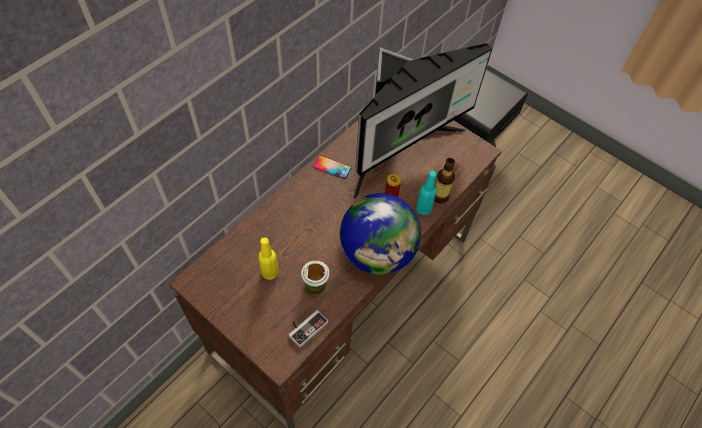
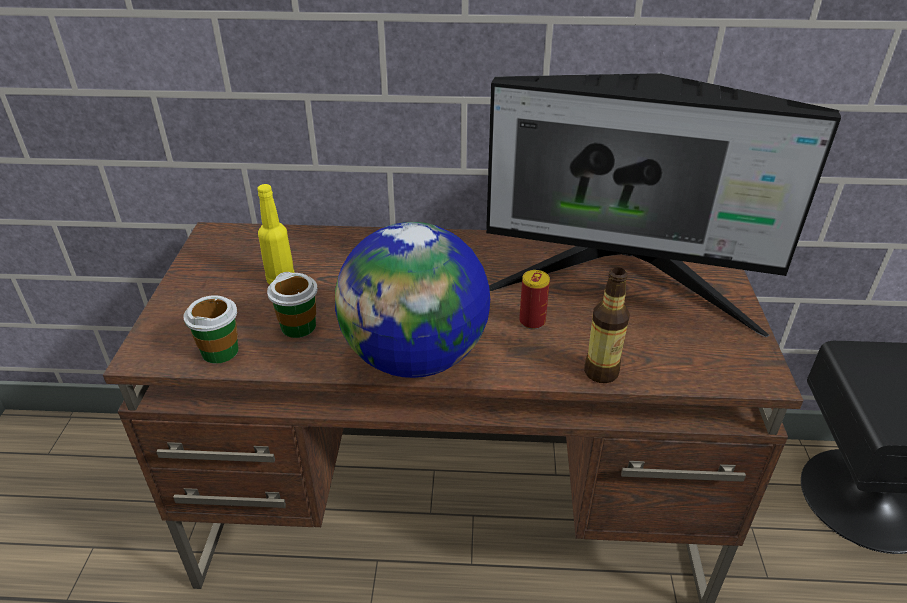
camera: 55 degrees right, 20 degrees down
(306, 327) = (220, 351): game controller -> cup
(332, 167) = (506, 249): phone -> none
(423, 209) = (553, 365): turquoise bottle -> none

